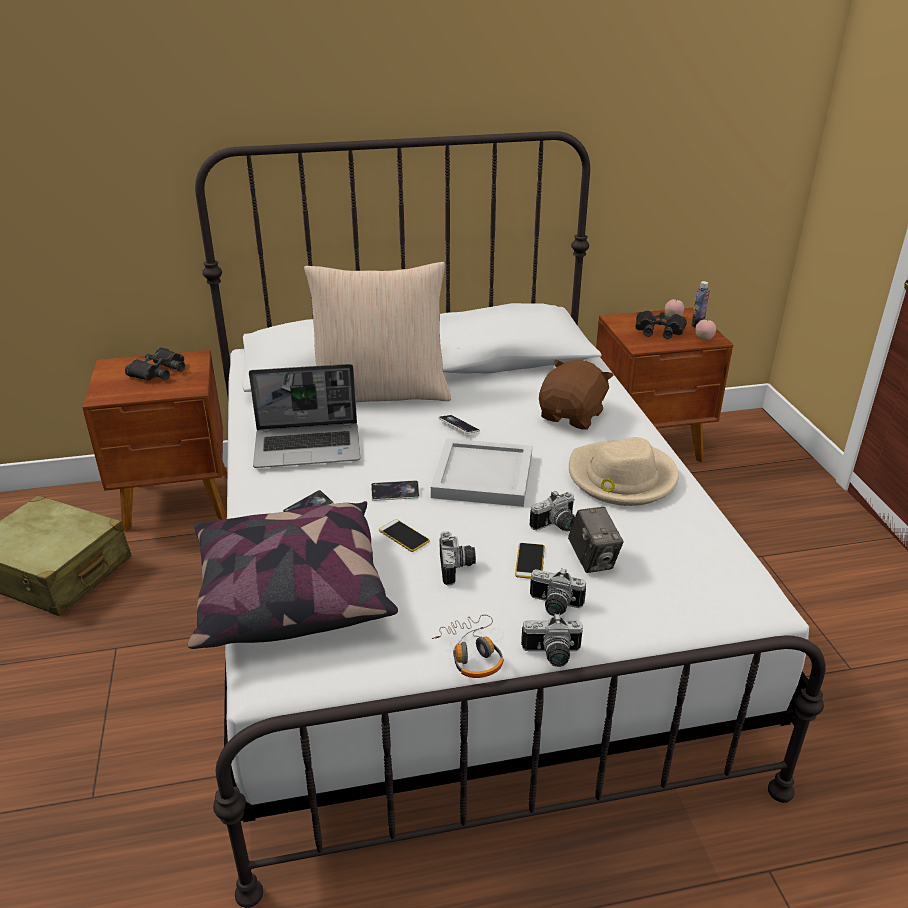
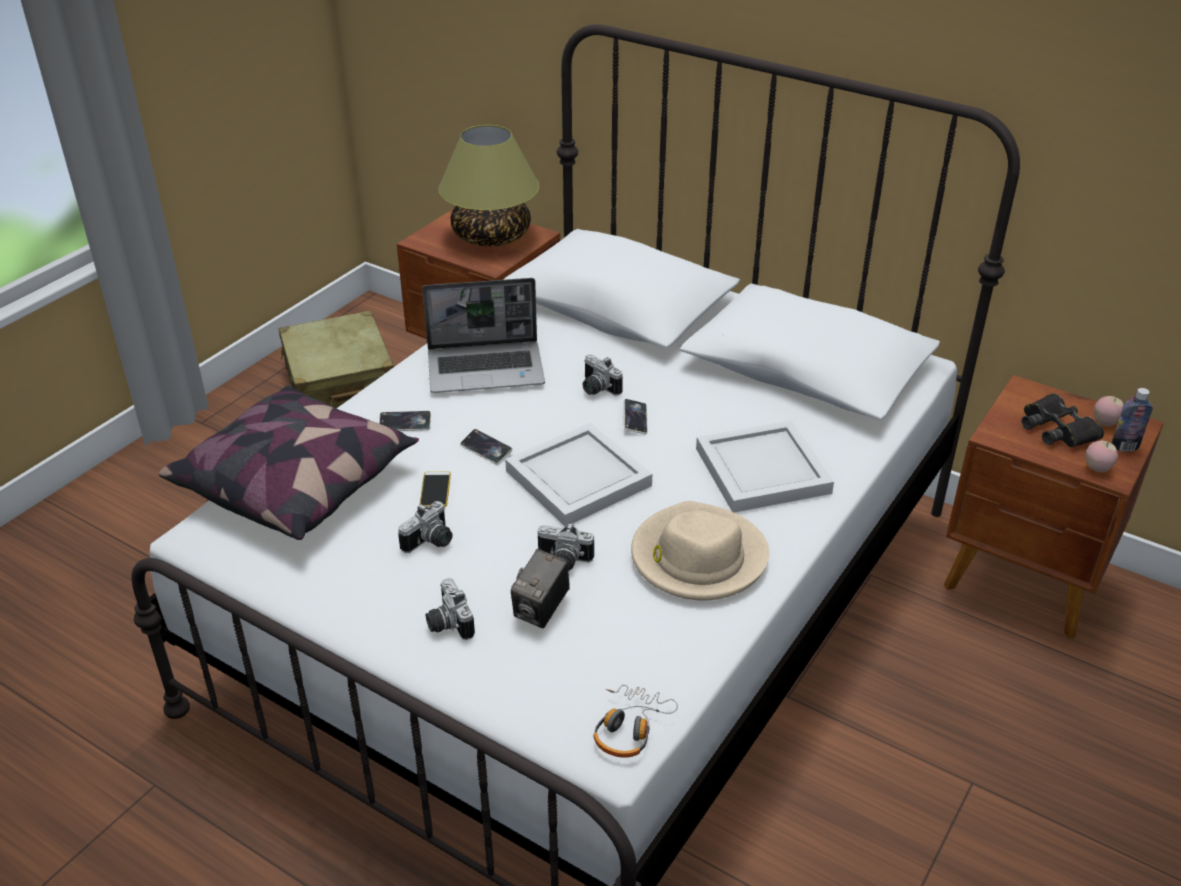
camera: 45 degrees right, 5 degrees up
(159, 371) = (491, 235): black binoculars -> table lamp
(309, 447) = (487, 368): laptop -> laptop turned 45 degrees counterclockwise
(381, 393) = (622, 348): beige pillow -> none
(472, 653) = (331, 612): headphones -> headphones (629, 728)
(530, 561) = (490, 575): phone -> none
(552, 655) = (379, 656): camera -> camera (596, 389)
(572, 416) = (760, 470): brown plush toy -> white tray

